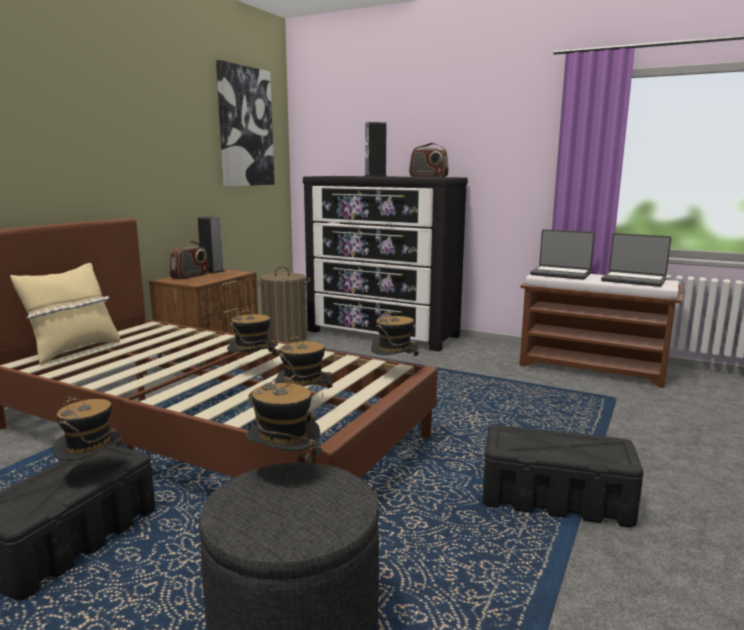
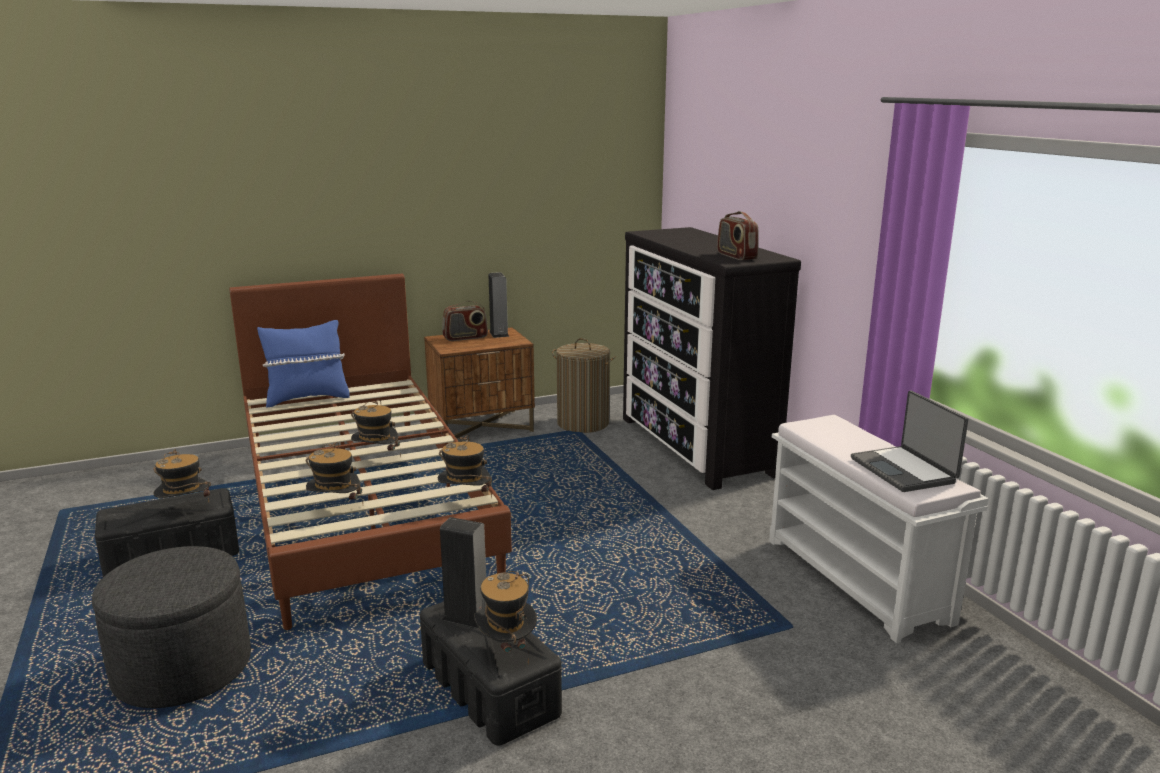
camera: 40 degrees right, 5 degrees up
(73, 350) = (307, 398): beige pillow -> blue pillow
(245, 127) = (582, 164): picture -> none
(284, 470) = (202, 554): hat -> hat (506, 649)
(375, 176) = (684, 245): speaker -> speaker (466, 616)
(561, 274) = (835, 431): laptop -> none
(593, 368) = (858, 580): brown bench -> white bench

